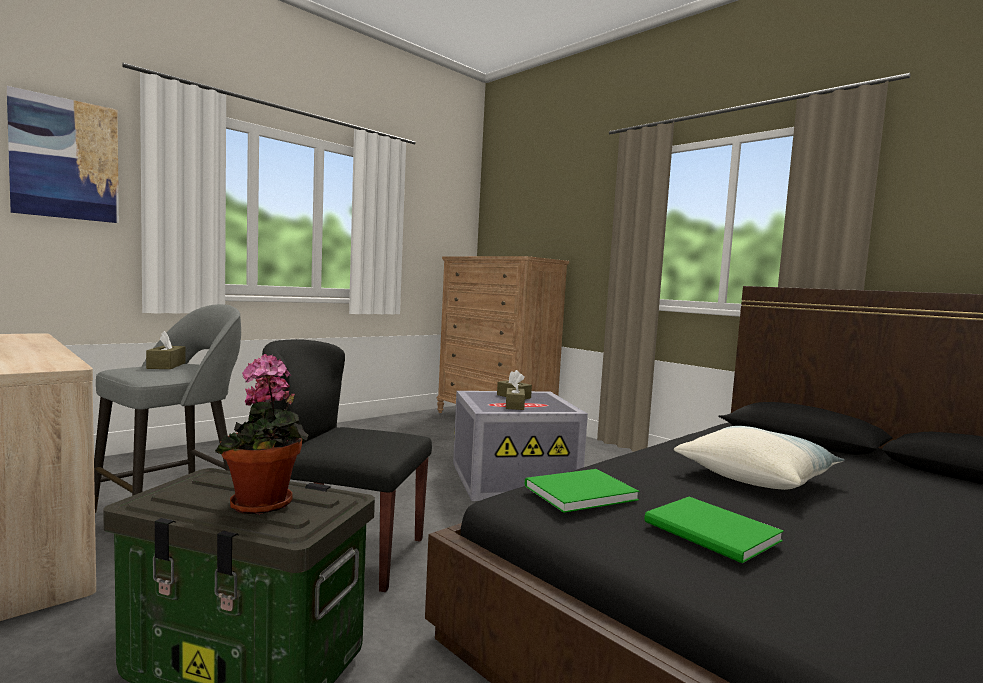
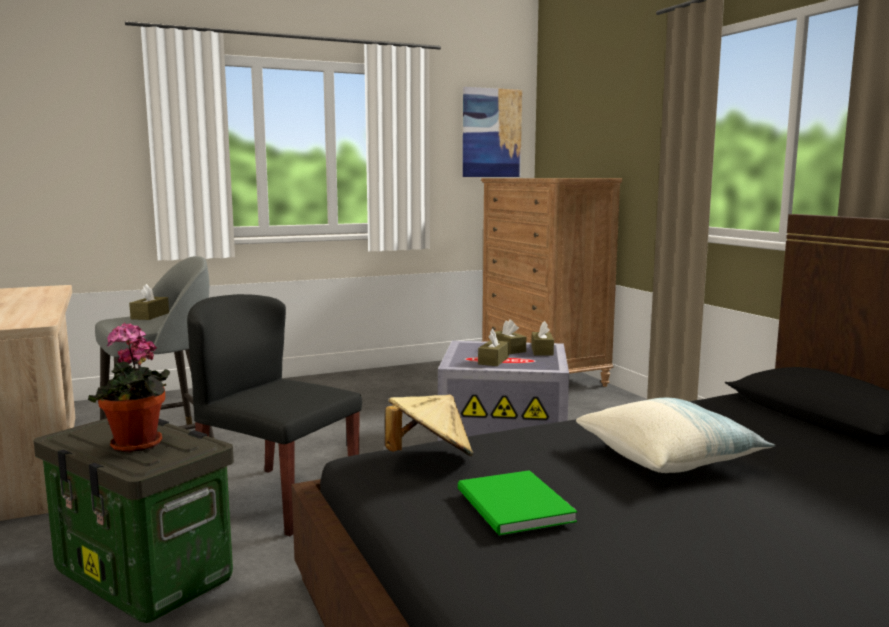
camera: 20 degrees right, 5 degrees up
(65, 159) = (86, 120): picture -> picture (491, 133)
(542, 397) = (542, 351): none -> brown tissue box
(576, 492) = (430, 457): green book -> beige hat

